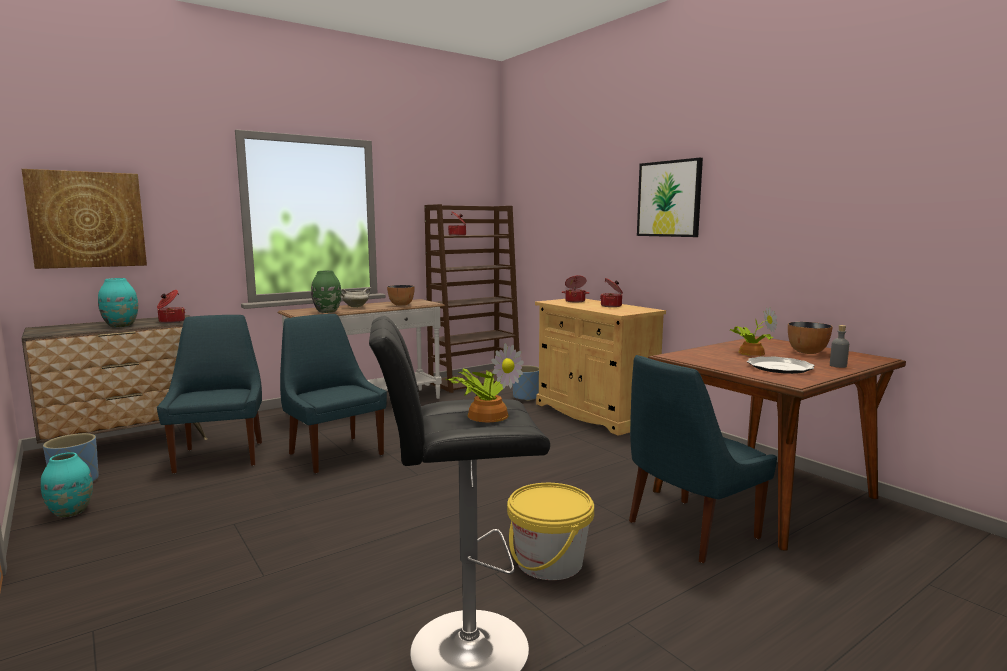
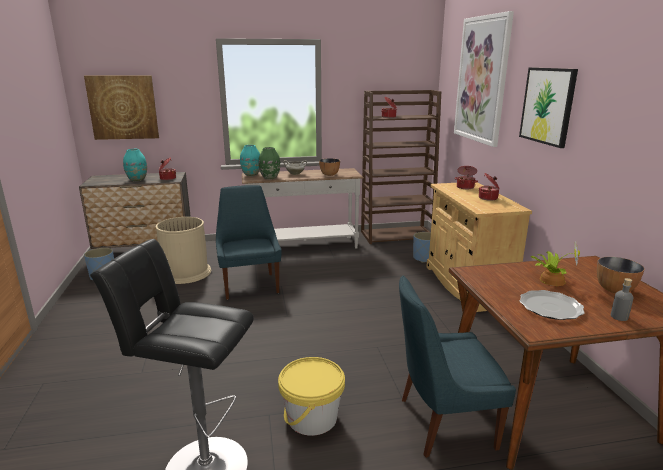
camera: 25 degrees right, 10 degrees up
(71, 512) = (87, 298): turquoise vase -> turquoise vase (251, 174)
(220, 455) = (185, 273): blue chair -> beige trash can
(487, 414) = (202, 324): potted plant -> none
(571, 186) = (482, 80): none -> picture

